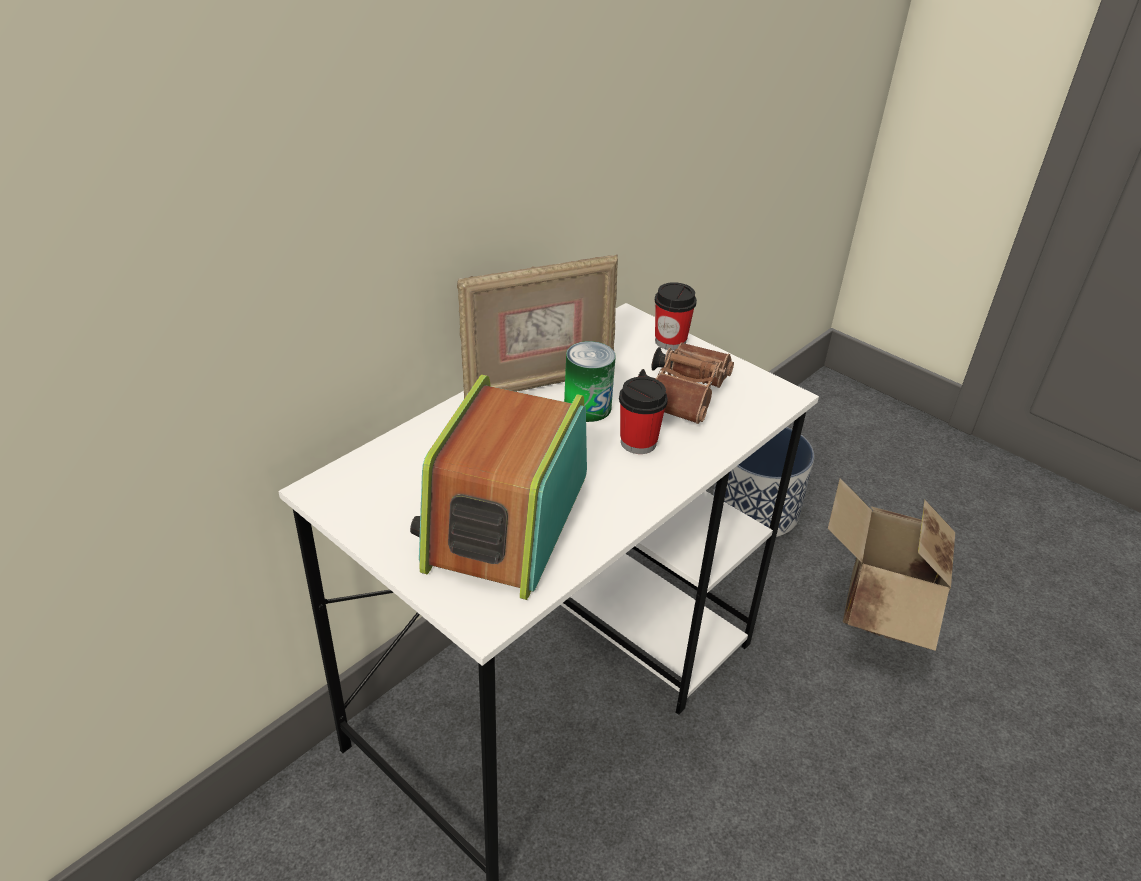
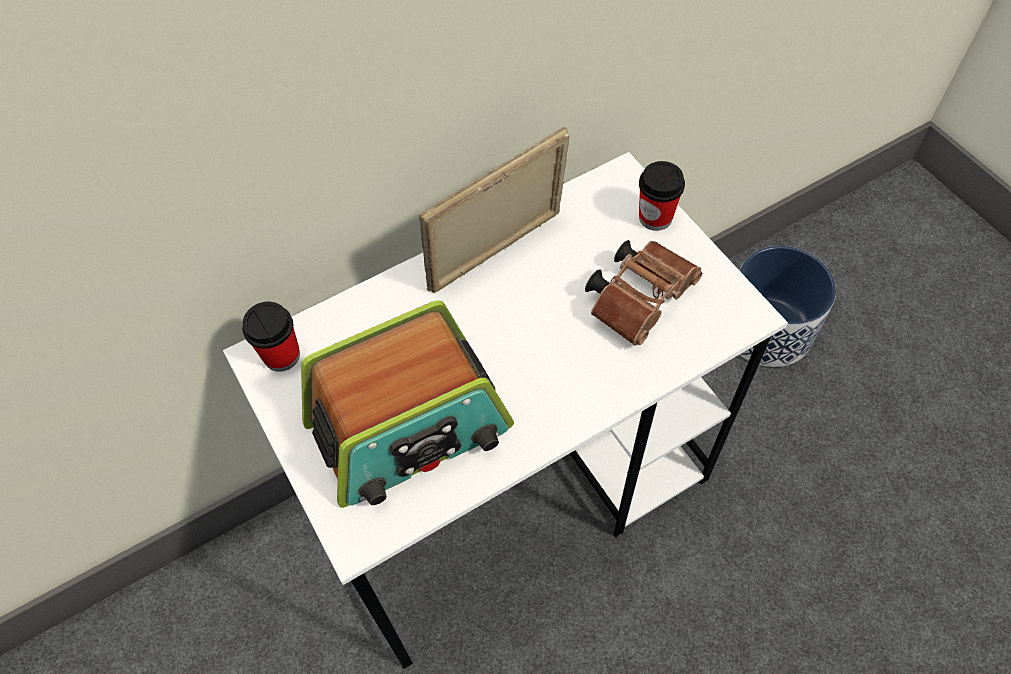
camera: 20 degrees right, 20 degrees up
(505, 520) = (410, 428): radio -> radio turned 150 degrees counterclockwise
(538, 383) = (498, 254): picture frame -> picture frame turned 150 degrees clockwise
(587, 407) = (536, 296): can -> none
(638, 442) = (570, 353): cup -> cup (282, 355)
(877, 608) = (852, 469): cardboard box -> none

